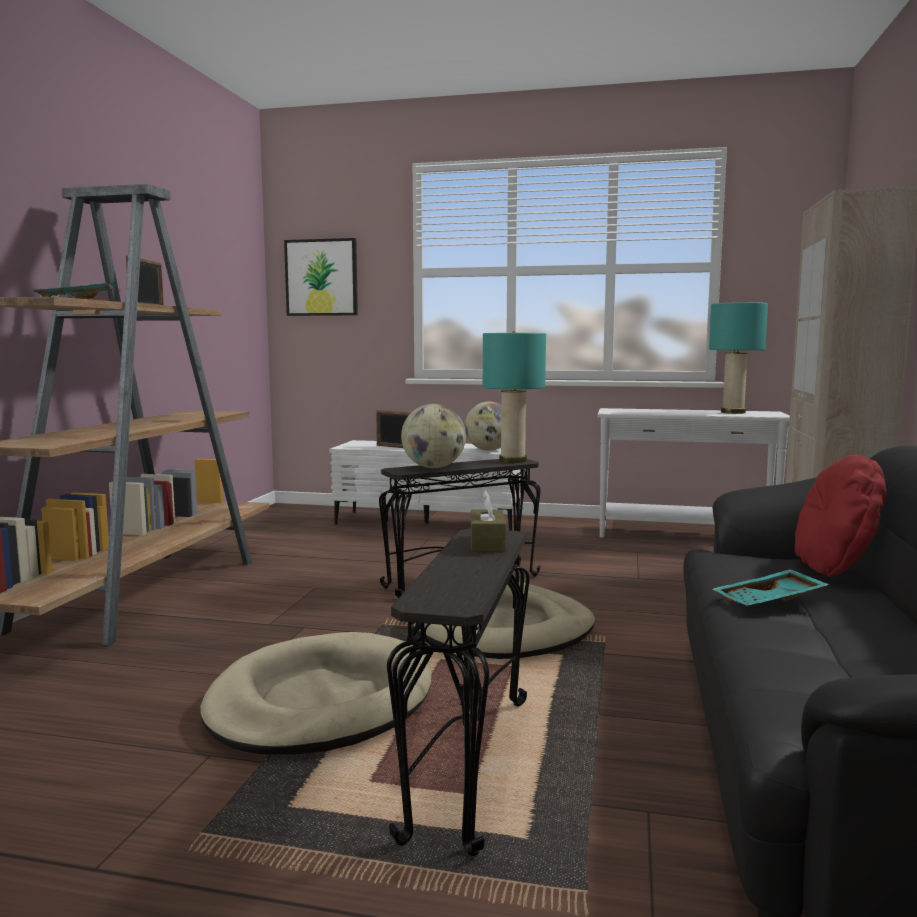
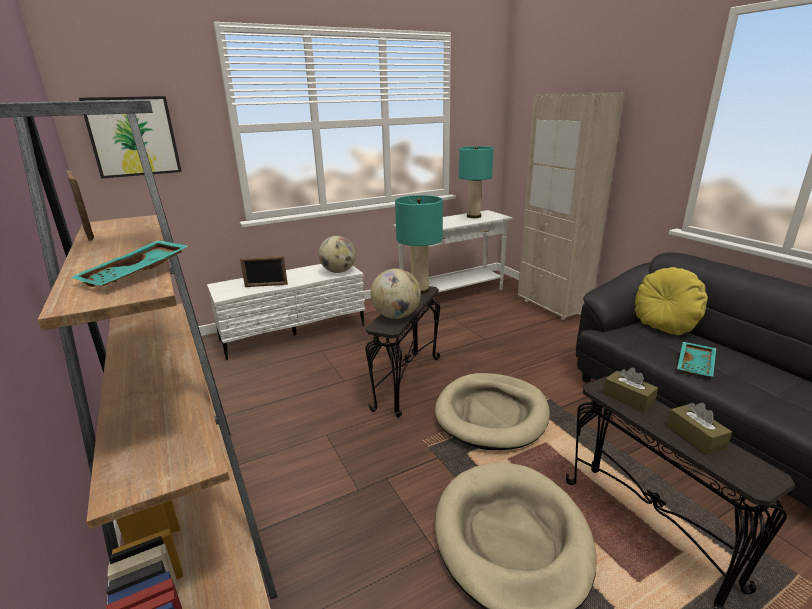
camera: 40 degrees left, 15 degrees up
(469, 572) = (695, 436): none -> brown tissue box
(834, 570) = (663, 327): red pillow -> yellow pillow

